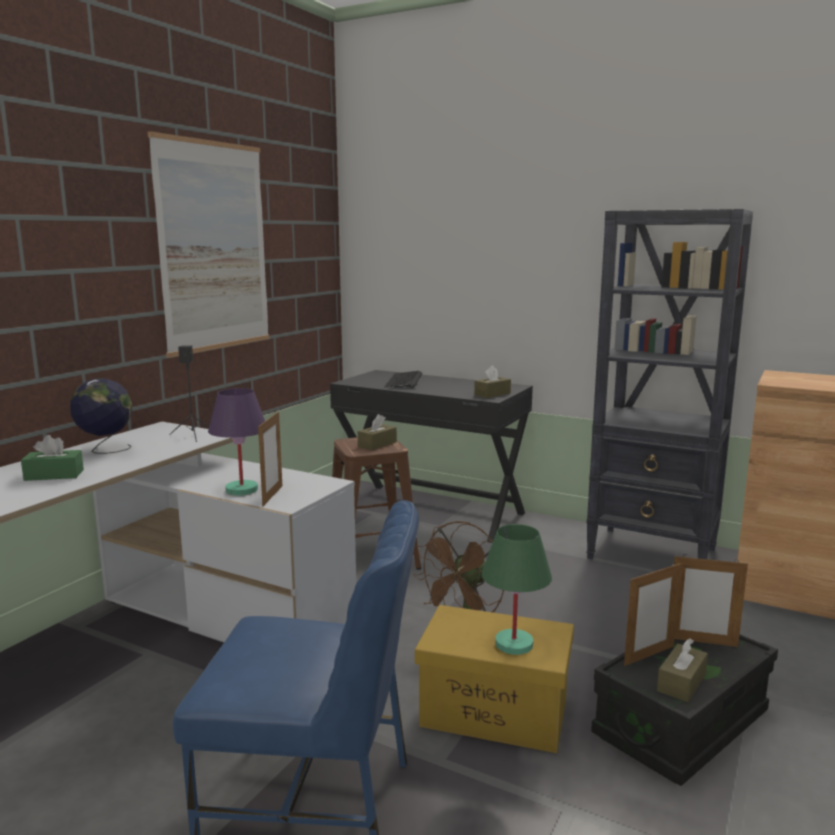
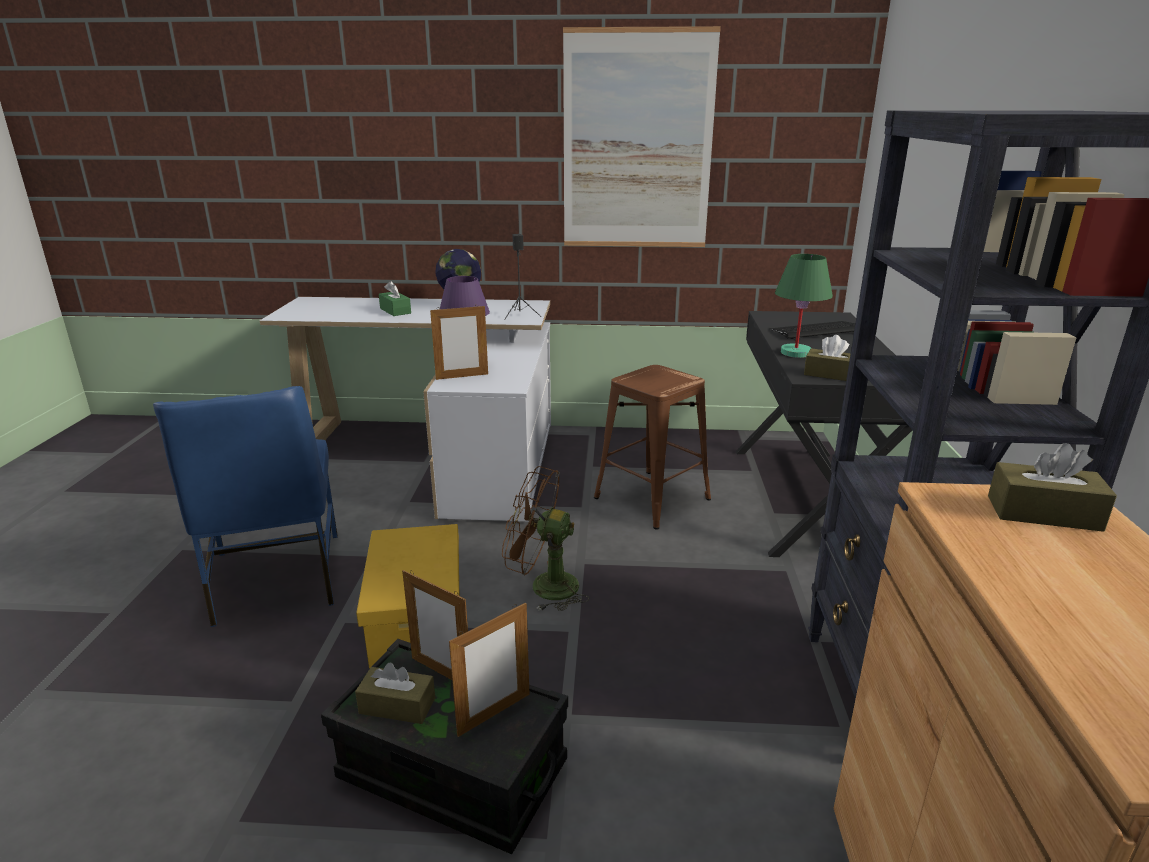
camera: 65 degrees right, 10 degrees up
(377, 444) = (662, 381): brown tissue box -> brown tissue box (1043, 513)
(514, 644) = (399, 575): green table lamp -> green table lamp (796, 352)
(702, 642) = (494, 714): picture frame -> picture frame turned 120 degrees counterclockwise

